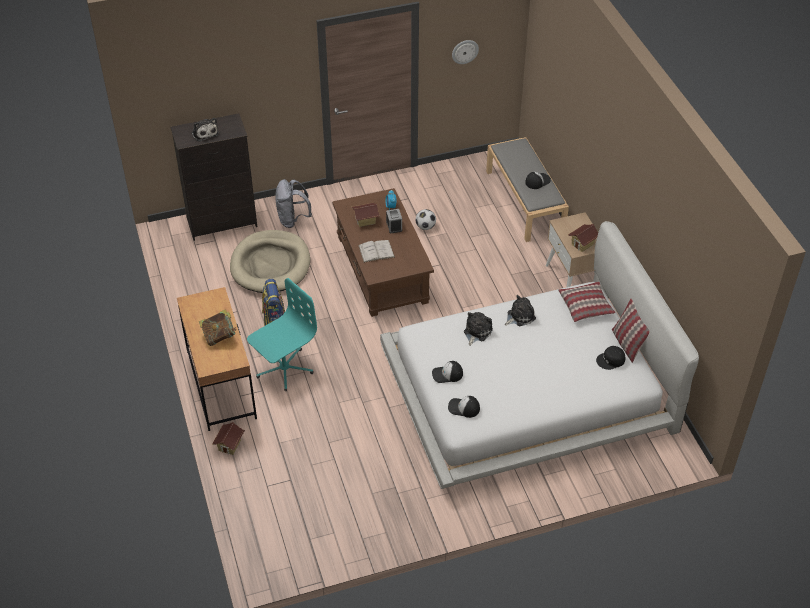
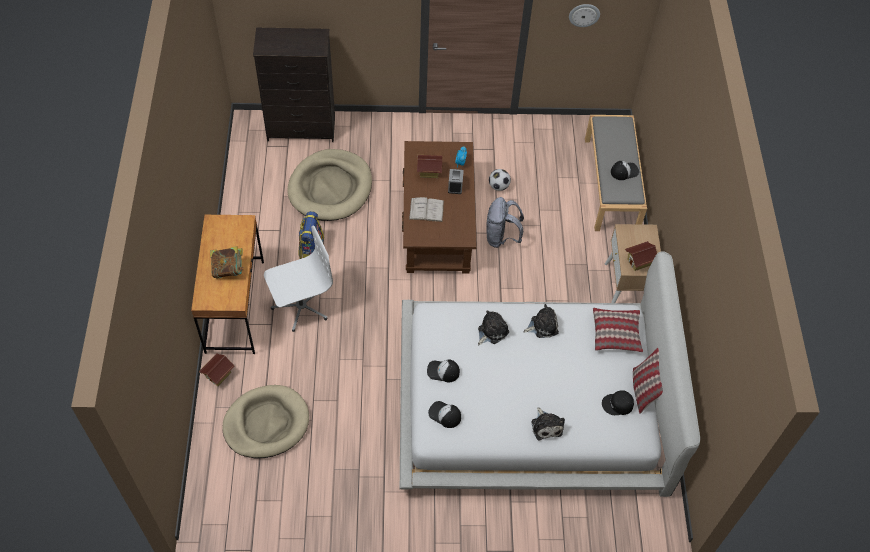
camera: 15 degrees right, 10 degrees up
(204, 133) = (286, 43): plush toy -> plush toy (546, 426)
(284, 368) = (301, 306): turquoise office chair -> white office chair
(292, 473) = (266, 423): none -> beige dog bed
(293, 219) = (370, 143): grey backpack -> grey backpack (501, 237)

